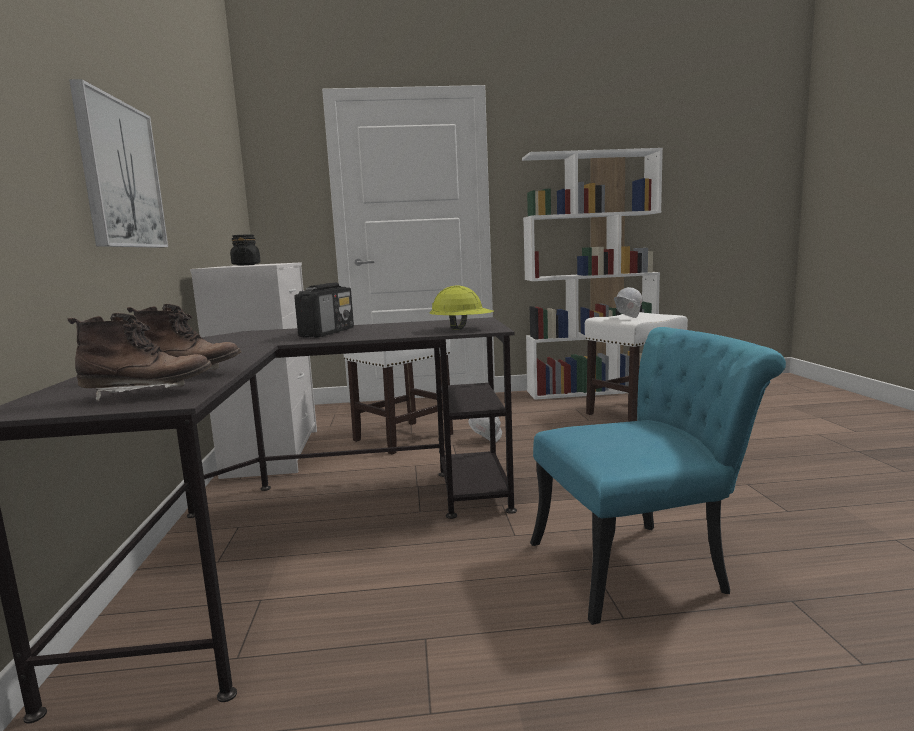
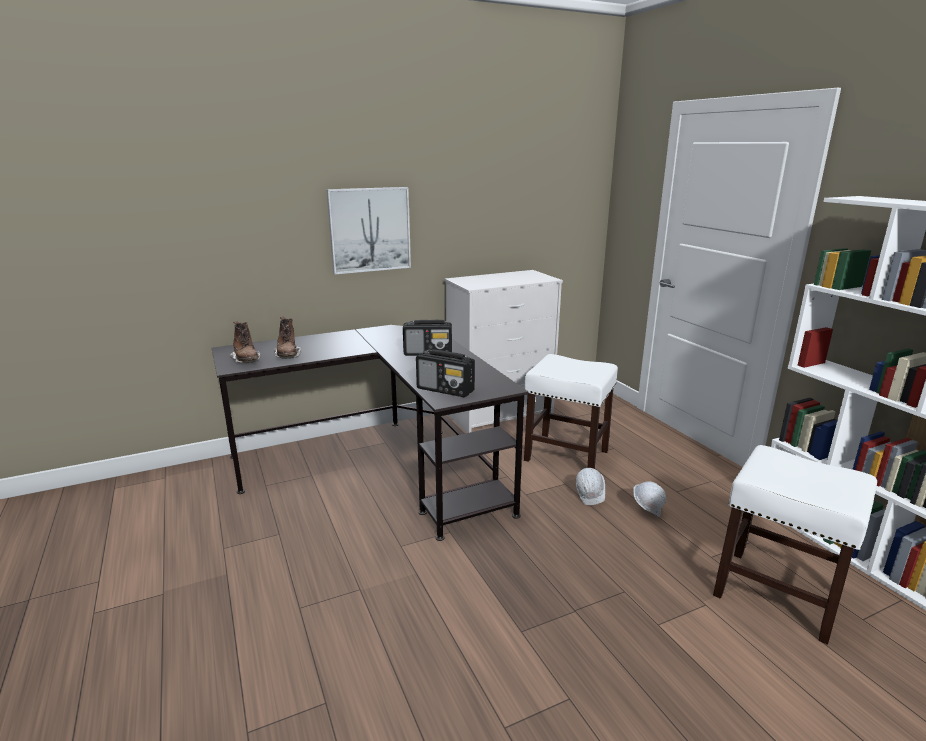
camera: 70 degrees right, 10 degrees up
(246, 265) = (494, 279): black jar -> none
(462, 329) = (446, 390): yellow hard hat -> radio
(626, 319) = (776, 471): white hard hat -> white hard hat (647, 512)
(643, 564) = (369, 615): turquoise chair -> none

